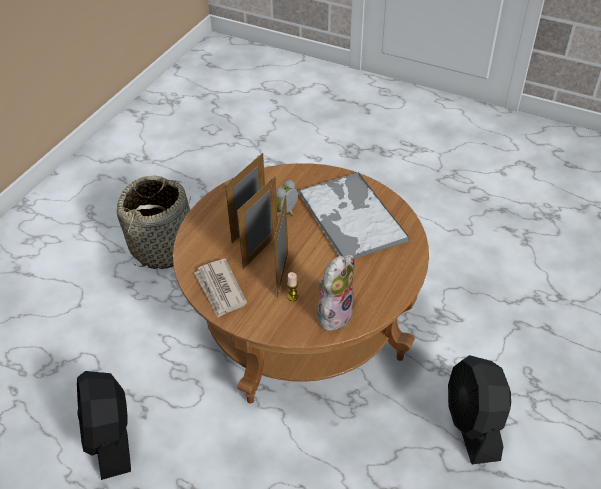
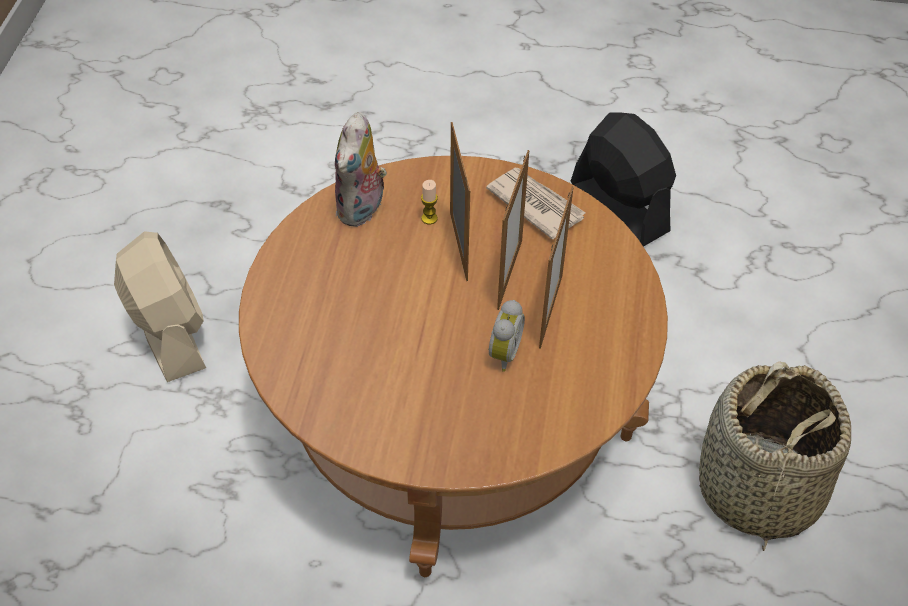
camera: 160 degrees right, 5 degrees up
(351, 216) = (388, 375): tray -> none
(472, 424) = (169, 332): black fan -> beige fan

